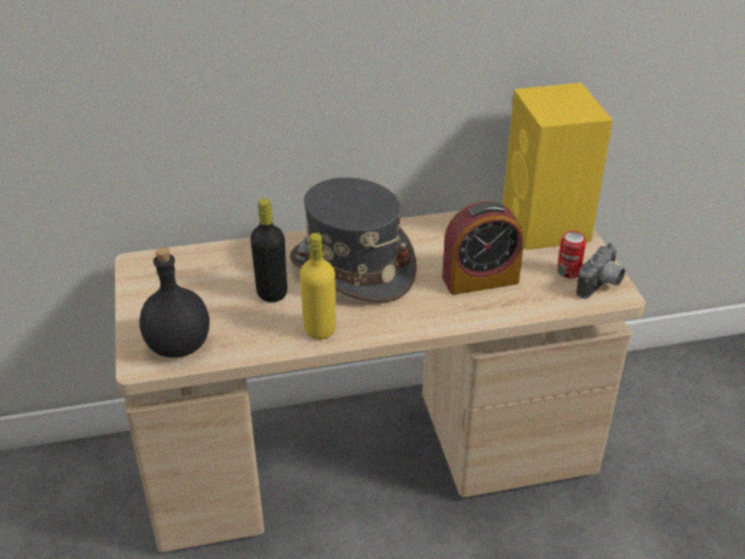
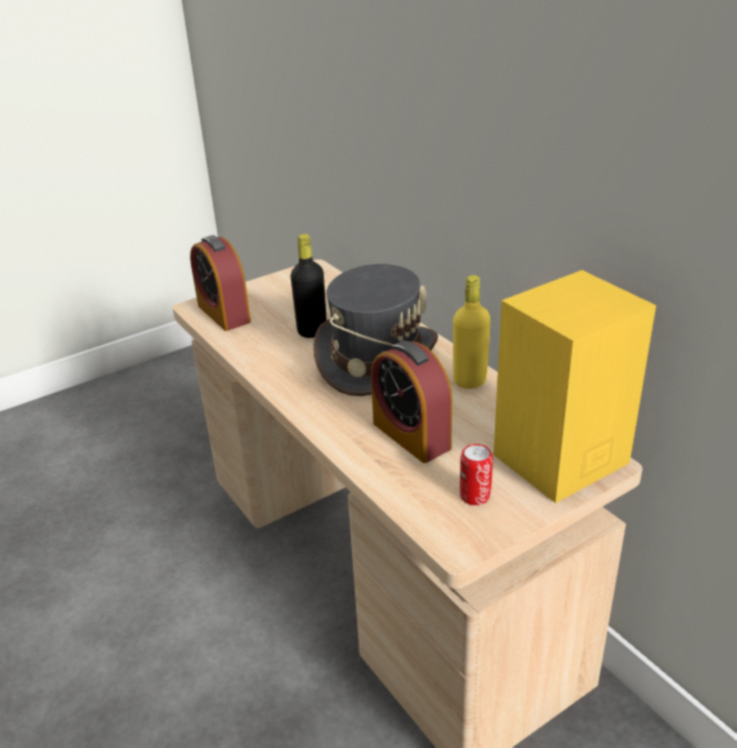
camera: 70 degrees right, 5 degrees down
(179, 345) = (224, 314): black bottle -> alarm clock
(320, 329) = (275, 366): yellow bottle -> yellow bottle (469, 381)
(601, 286) = (464, 528): camera -> none

